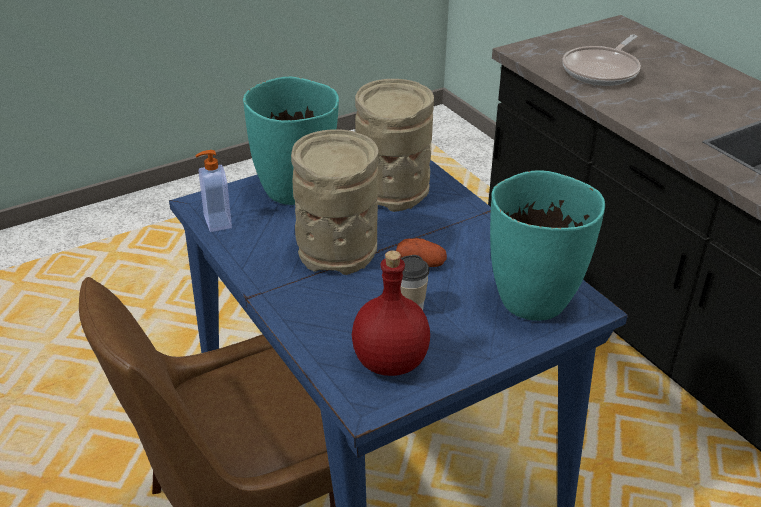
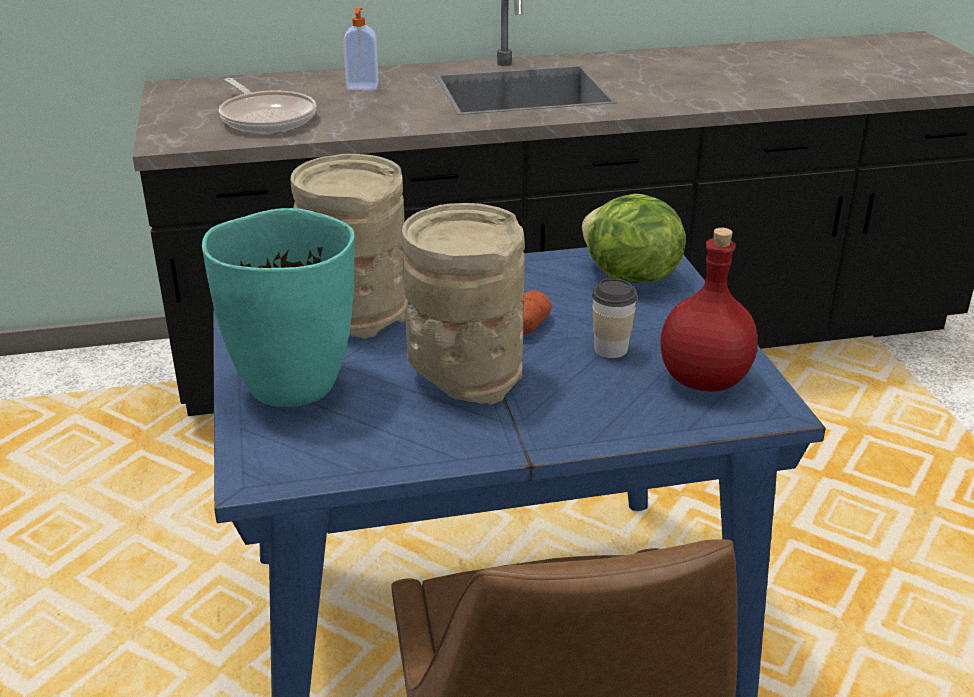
camera: 70 degrees left, 5 degrees down
(216, 222) = (322, 466): soap dispenser -> soap dispenser (362, 87)
(532, 300) = (628, 277): turquoise vase -> lettuce

